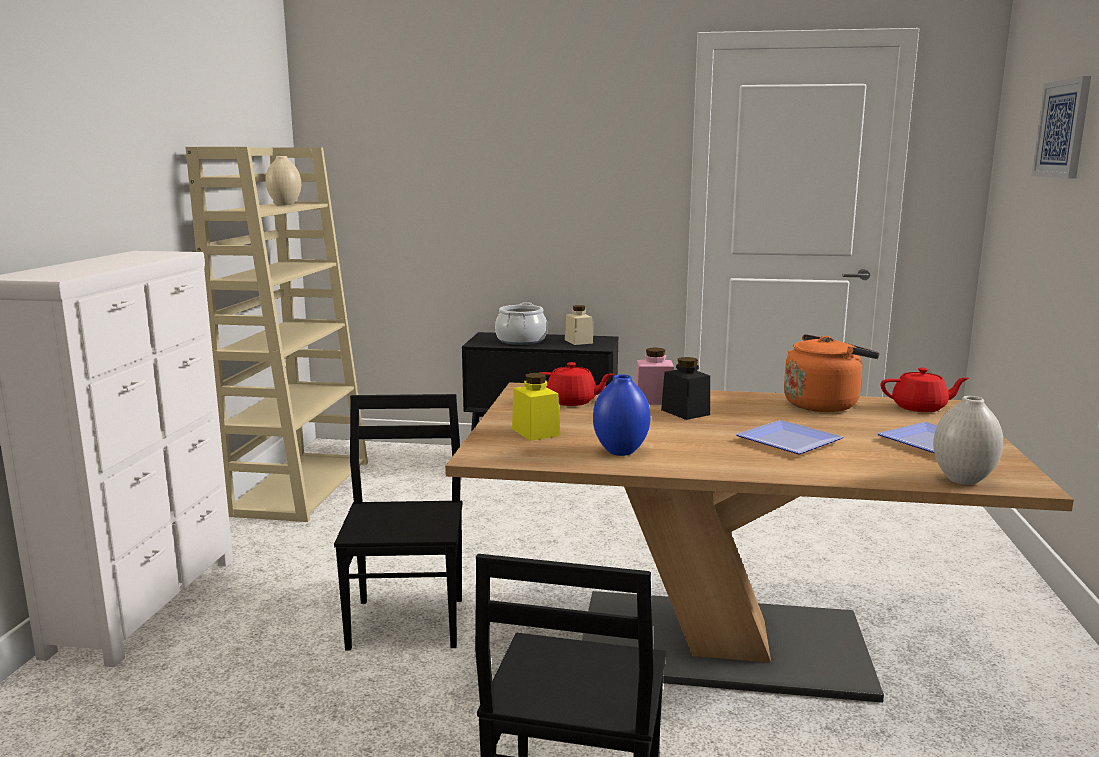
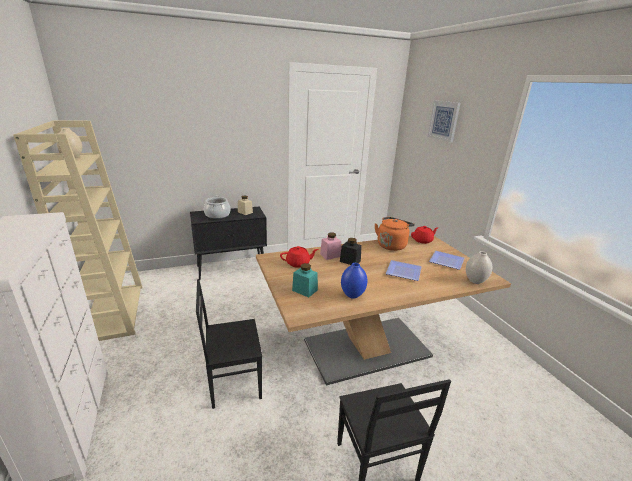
camera: 30 degrees left, 10 degrees up
(409, 622) = (234, 382): black chair -> black chair turned 75 degrees counterclockwise
(535, 432) = (304, 290): yellow jar -> turquoise jar

